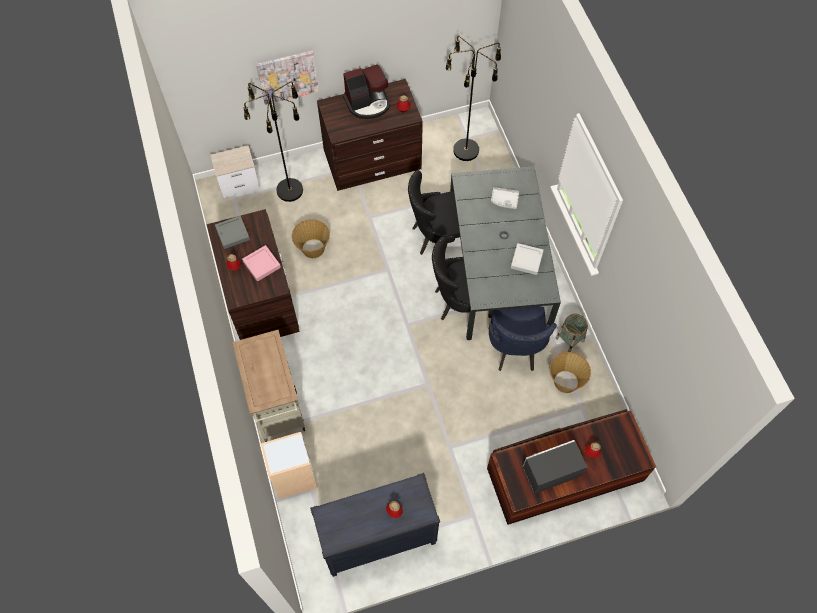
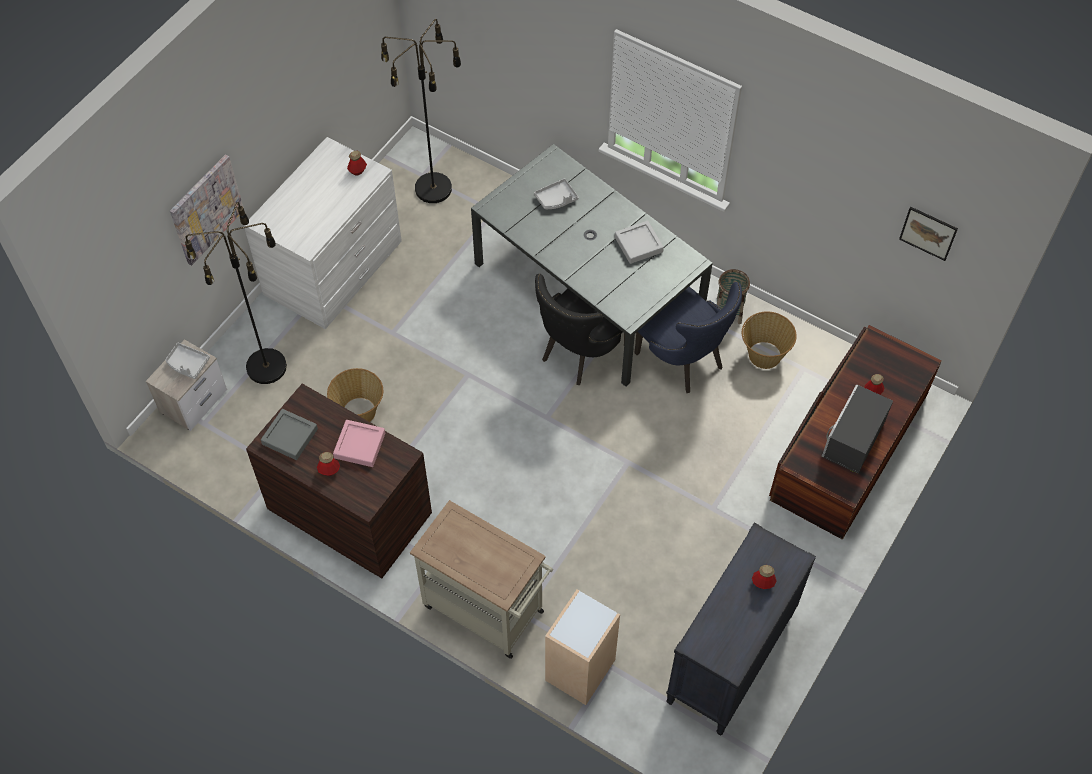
camera: 40 degrees left, 5 degrees down
(237, 159) = (187, 364): none -> grey tray
(368, 103) = (309, 190): coffee machine -> none
(372, 159) = (333, 267): brown dresser -> white dresser
(437, 236) = (489, 301): black chair -> none
(679, 379) = (928, 233): none -> picture

